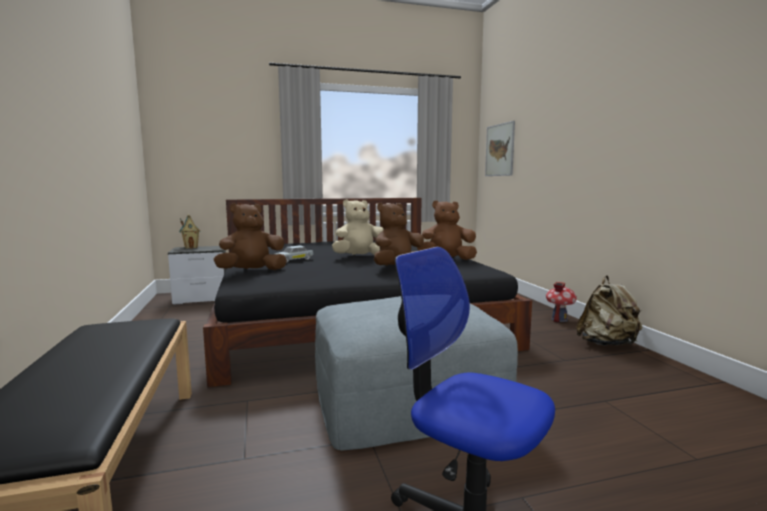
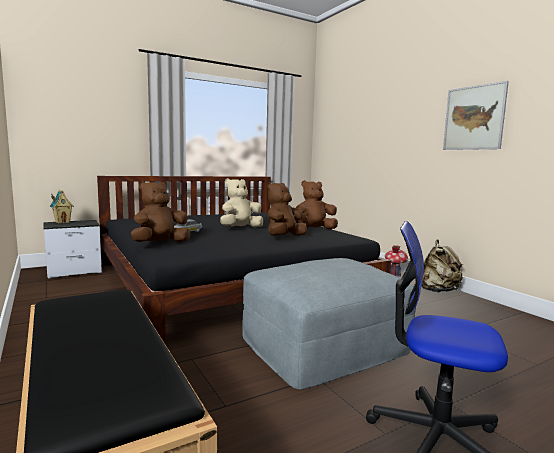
camera: 15 degrees left, 0 degrees up
(499, 150) = (334, 138): picture -> picture (473, 118)

